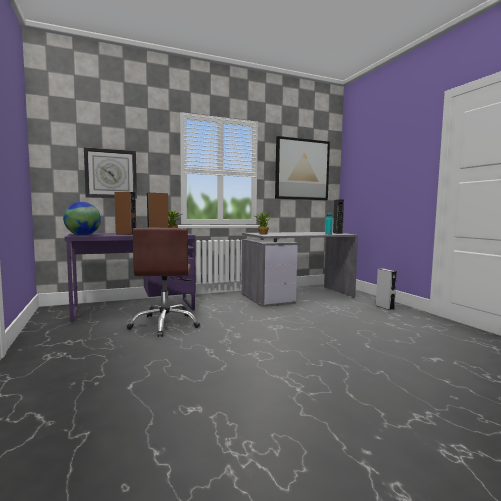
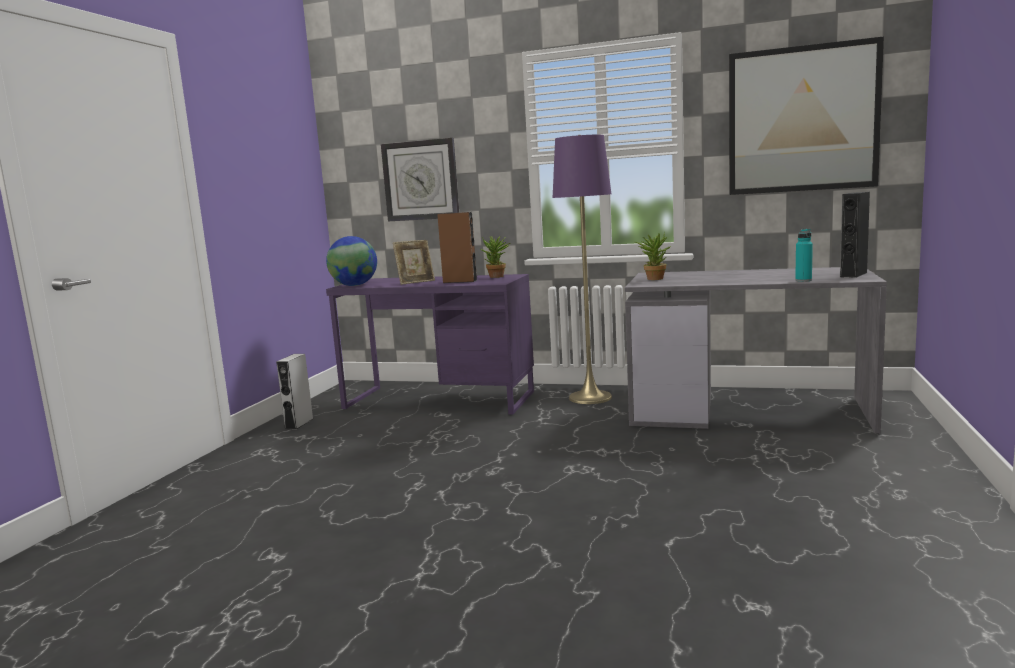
camera: 40 degrees right, 5 degrees up
(126, 234) = (415, 282): brown speaker -> picture frame
(165, 324) = (433, 433): brown office chair -> none
(220, 298) = (590, 397): none -> purple floor lamp
(384, 307) = (907, 471): grey speaker -> grey speaker (299, 423)

